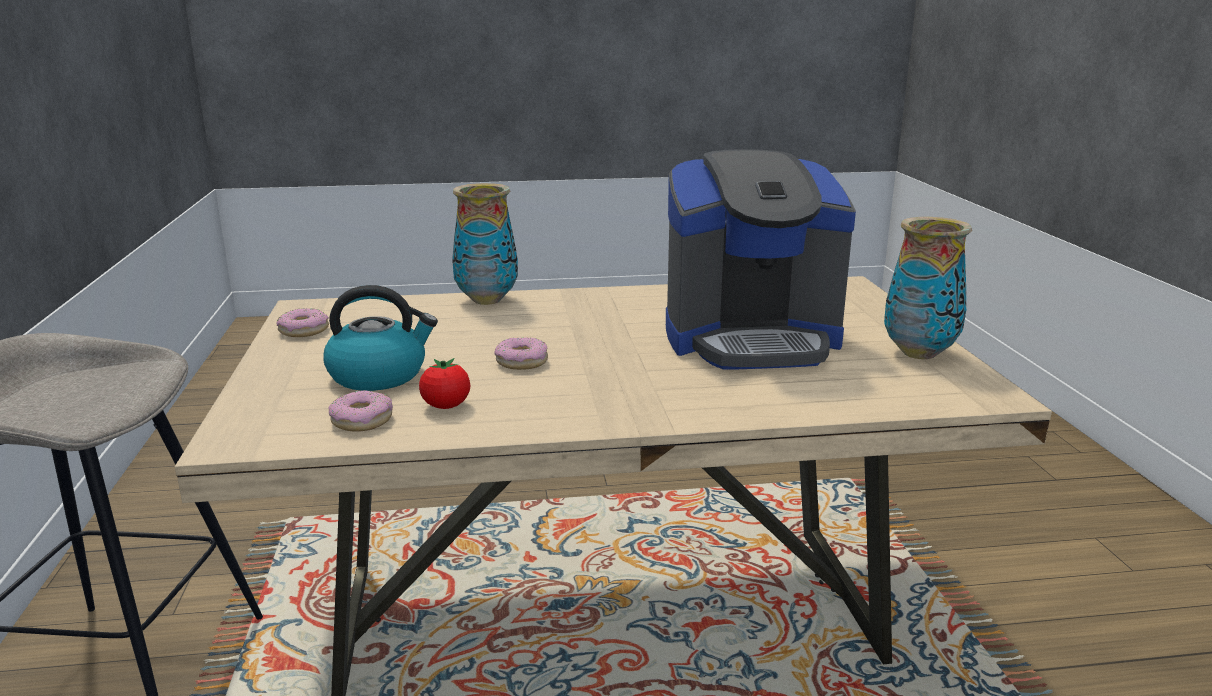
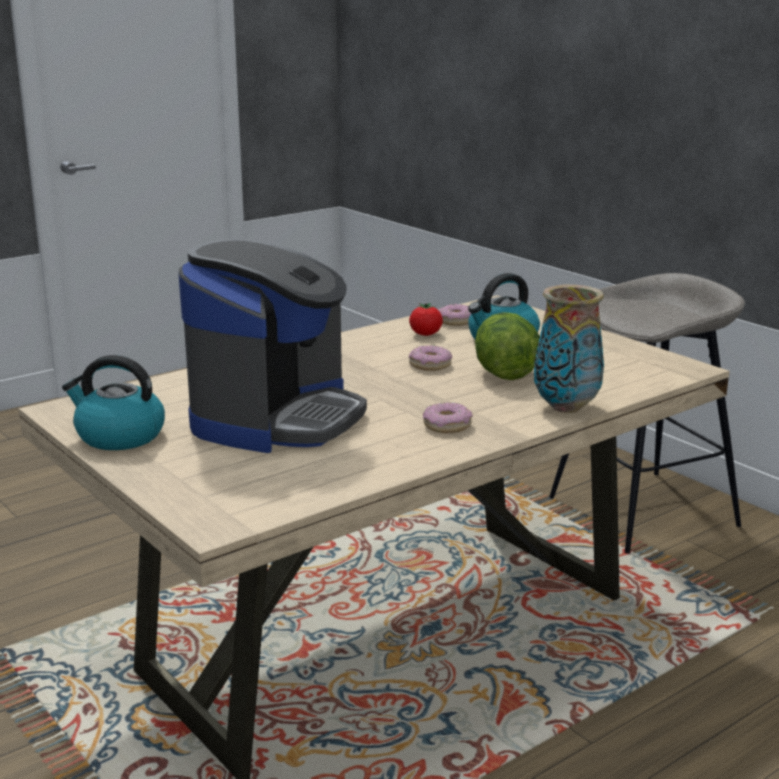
camera: 150 degrees right, 0 degrees up
(304, 330) = (629, 353): donut -> donut (447, 425)
(470, 336) = (504, 374): none -> lettuce
(751, 340) = (276, 418): coffee machine -> coffee machine turned 150 degrees clockwise
(918, 353) = (119, 436): vase -> kettle

